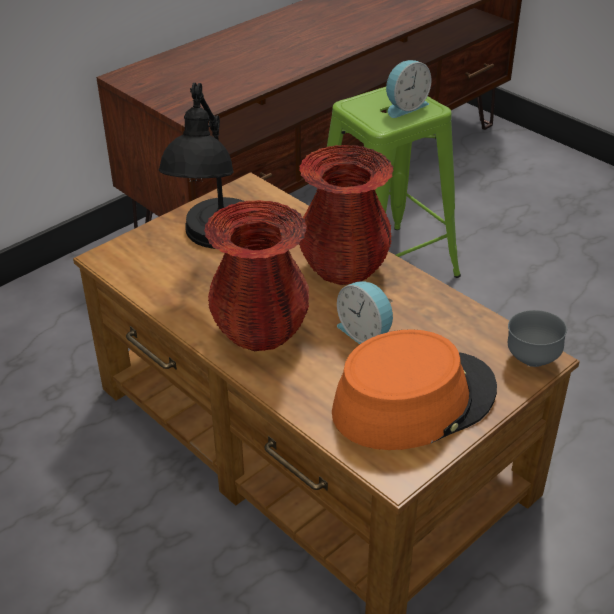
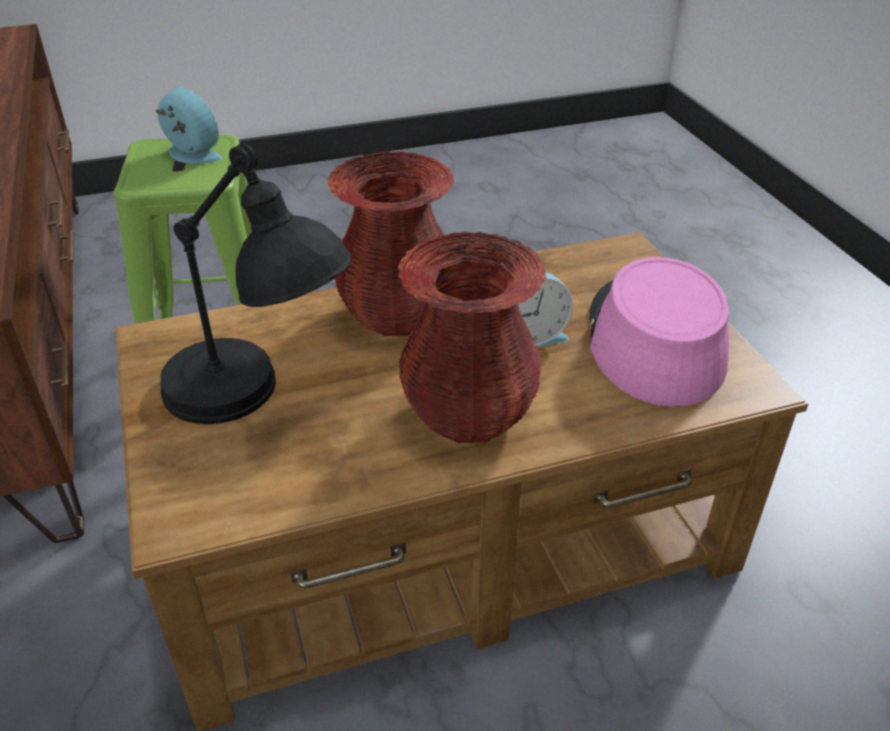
camera: 65 degrees left, 0 degrees up
(404, 107) = (190, 155): alarm clock -> alarm clock turned 45 degrees counterclockwise
(413, 400) = (653, 340): orange hat -> pink hat
(531, 359) = (627, 253): grey bowl -> none

